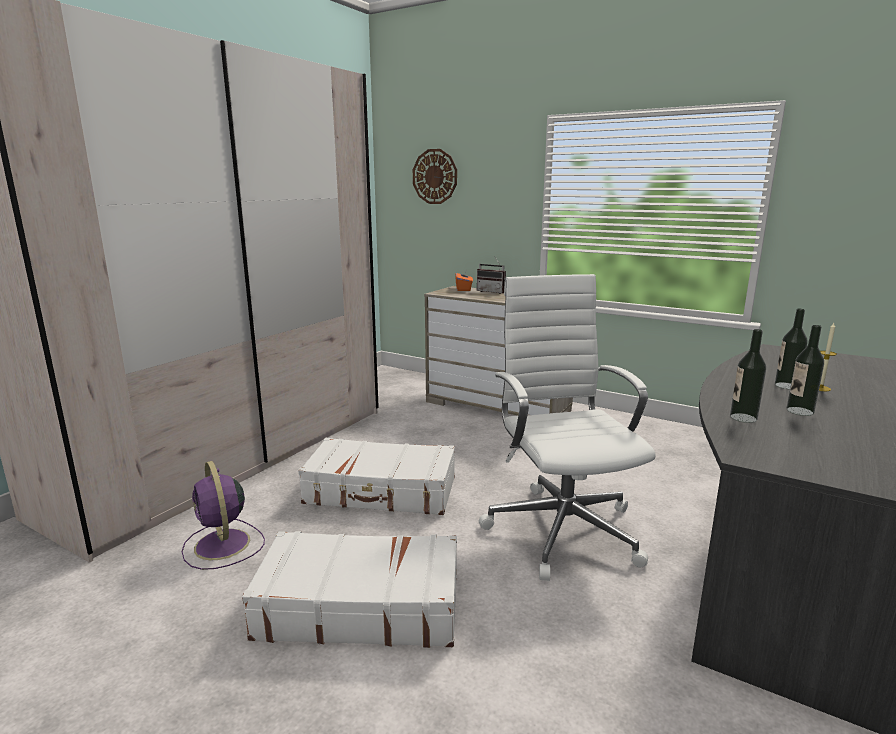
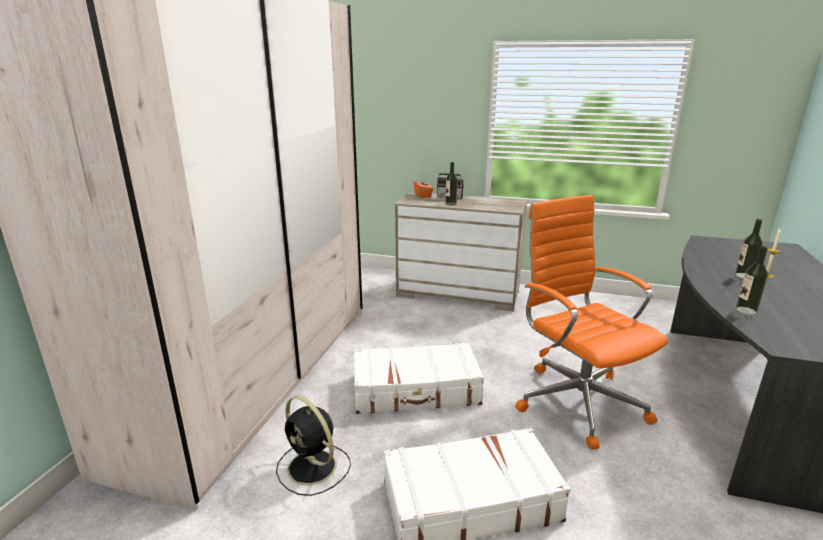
camera: 15 degrees left, 5 degrees up
(223, 545) = (313, 468): purple fan -> black fan
(435, 176) = (384, 92): wall clock -> none
(562, 528) = (577, 400): white office chair -> orange office chair
(800, 411) = (774, 299): bottle -> bottle (451, 203)

